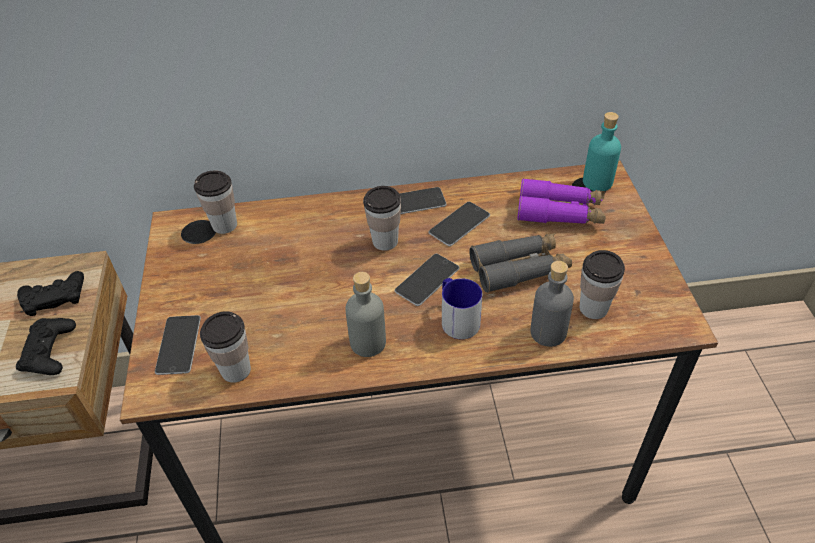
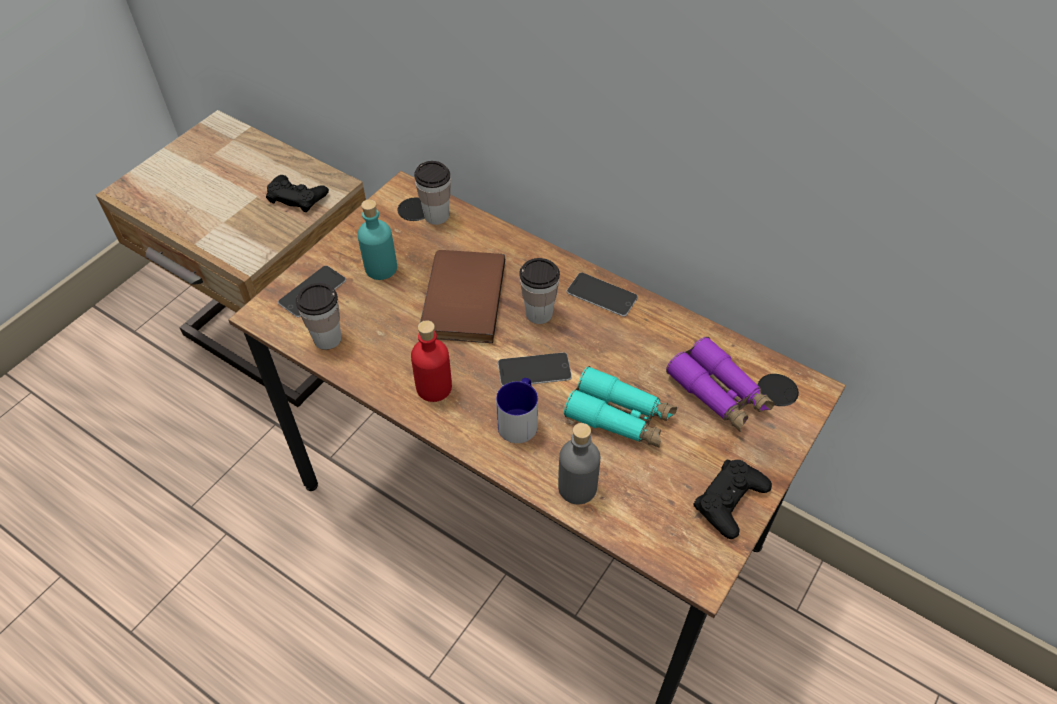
camera: 40 degrees right, 5 degrees up
(49, 351) = (257, 237): black game controller -> black game controller (730, 501)
(313, 269) = (460, 299): none -> brown book
(368, 342) = (434, 387): grey bottle -> red bottle
(459, 224) = (616, 341): phone -> none
(519, 268) = (620, 417): grey binoculars -> turquoise binoculars
(593, 308) = (640, 498): cup -> none
(597, 182) = (792, 390): turquoise bottle -> turquoise bottle (381, 268)

